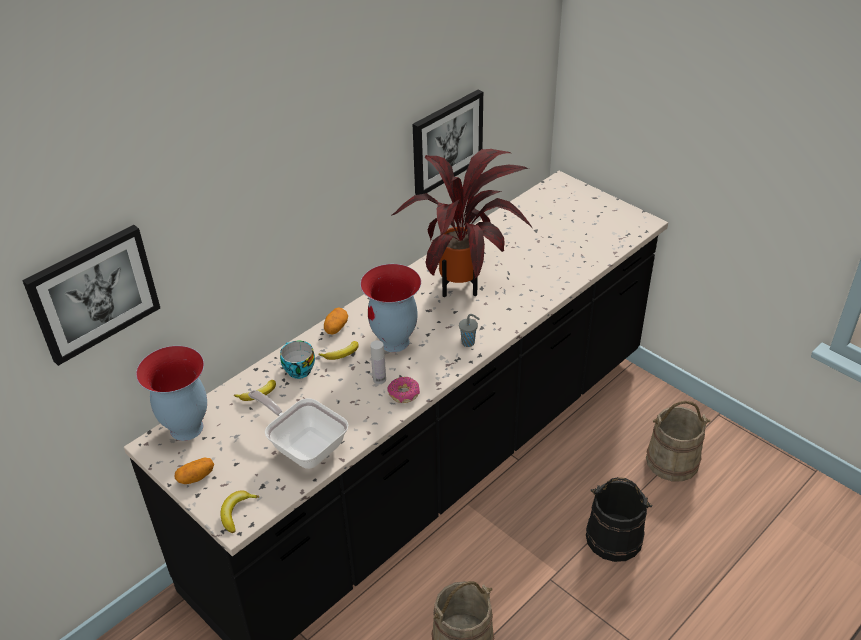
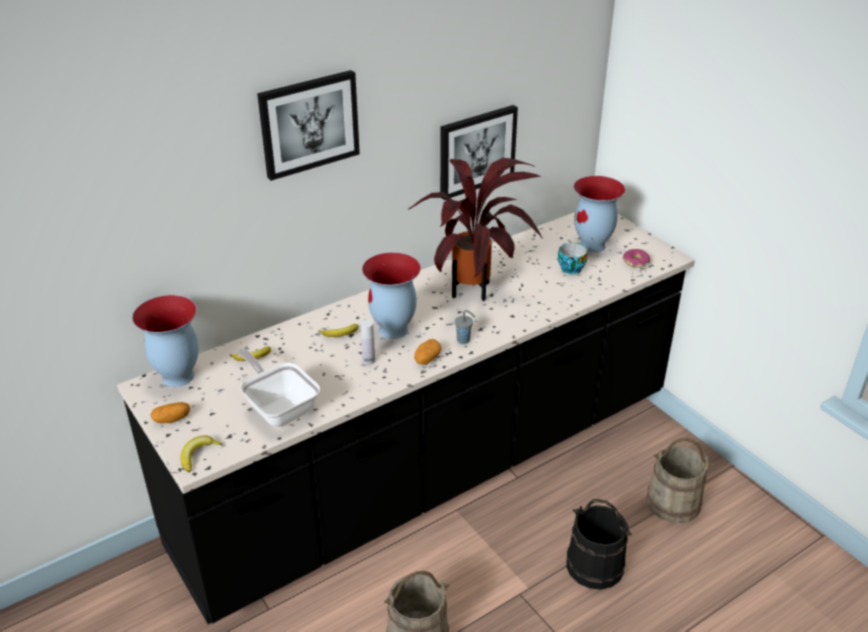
camera: 10 degrees right, 5 degrees down
(93, 293) = (99, 227): picture -> picture (309, 123)
(297, 370) = (295, 342): cup -> cup (569, 268)
(336, 327) = (343, 310): potato -> potato (427, 359)
(404, 394) = (387, 376): donut -> donut (636, 262)
(566, 219) = (593, 245): none -> vase

